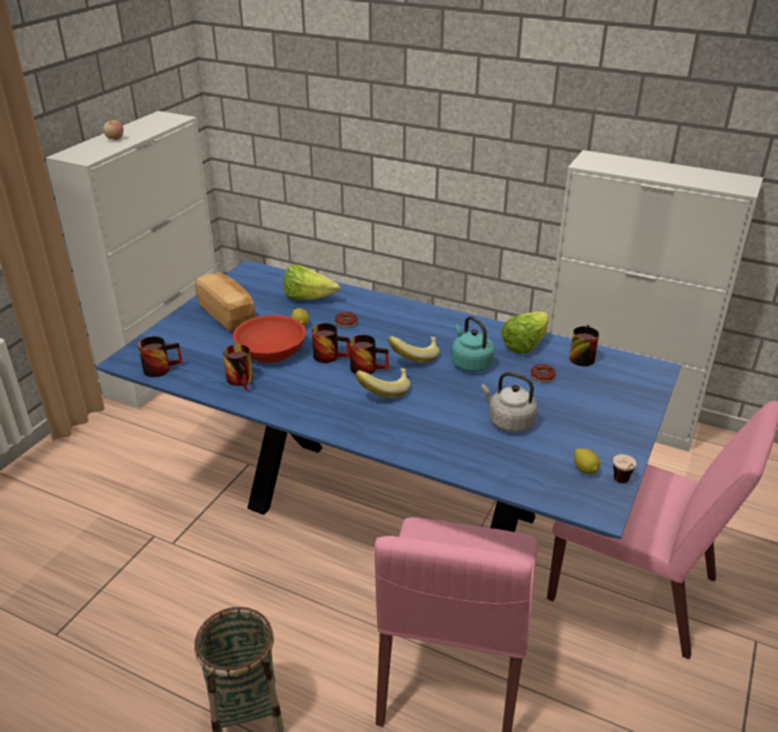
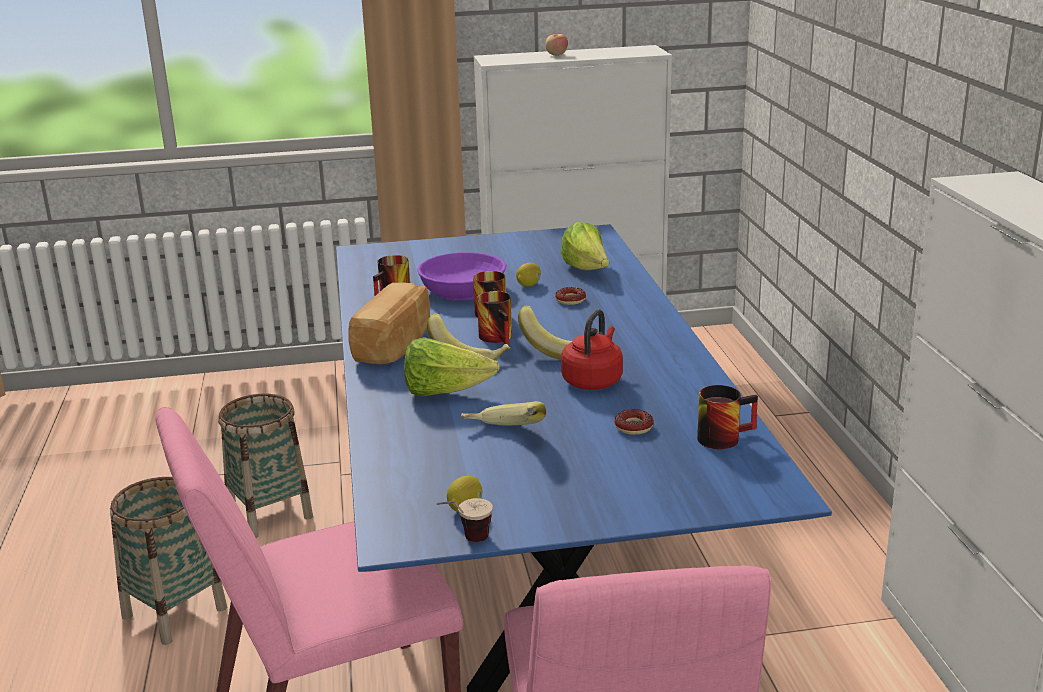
camera: 55 degrees right, 10 degrees down
(161, 367) = (367, 265): mug -> none
(177, 603) = (270, 513): none -> basket
(228, 315) = (495, 254): bread -> bread (396, 345)
(271, 350) = (463, 290): red bowl -> purple bowl
(470, 363) = (593, 380): turquoise kettle -> red kettle
(508, 421) = (503, 436): grey kettle -> banana
(525, 344) = (690, 396): lettuce -> lettuce (444, 392)

